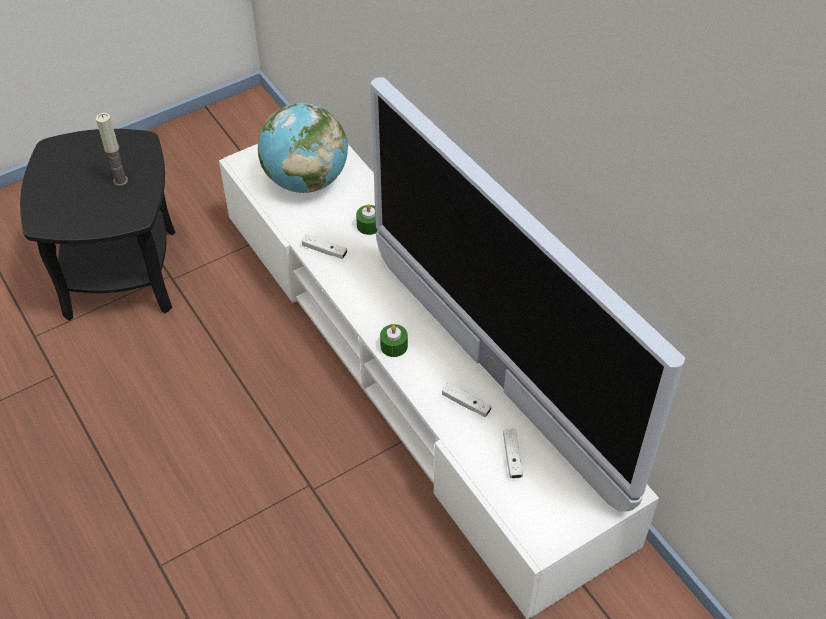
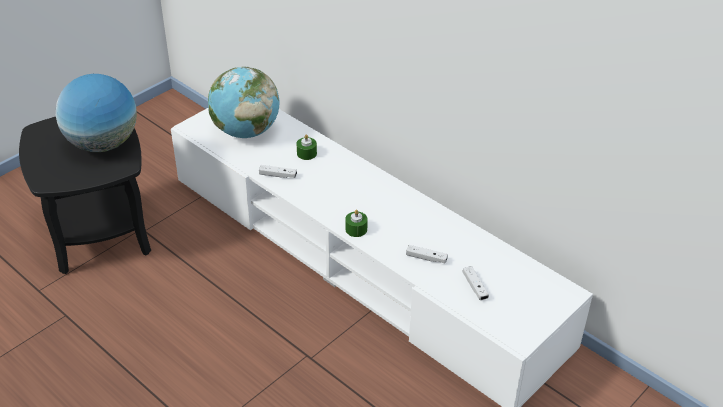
camera: 15 degrees left, 10 degrees down
(120, 180) = (103, 144): candle -> globe
(496, 375) = (441, 235): television -> none

